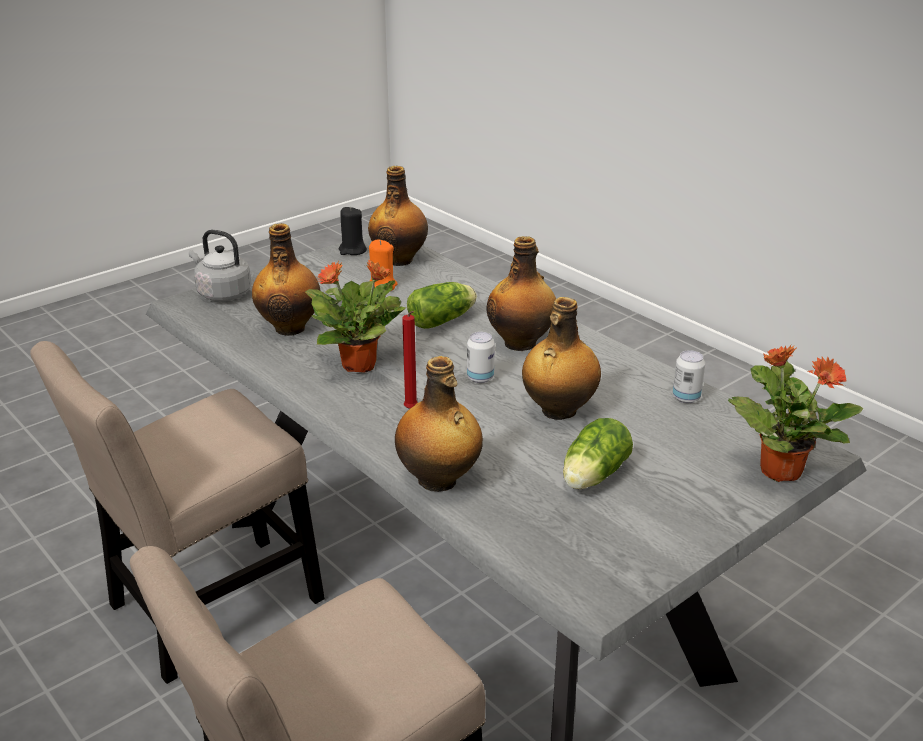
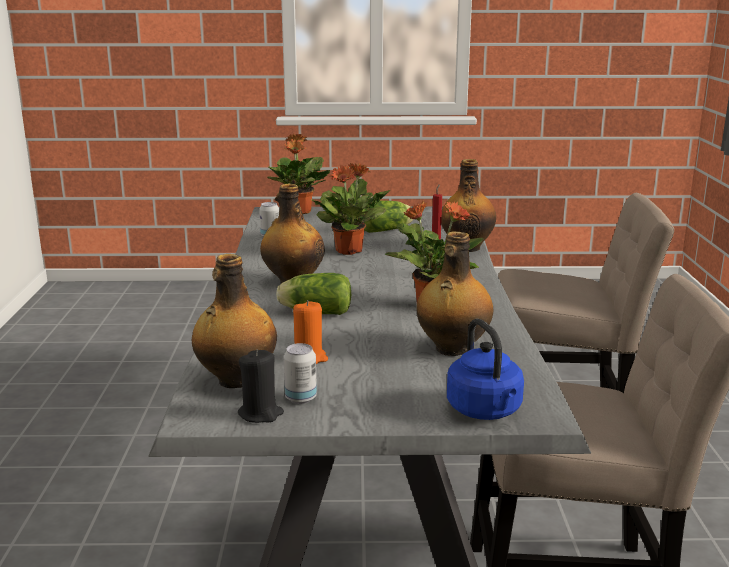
camera: 140 degrees left, 10 degrees down
(222, 293) = (485, 411): grey kettle -> blue kettle
(480, 378) = (362, 274): can -> can (300, 398)
(558, 411) = (349, 250): bottle -> potted plant

